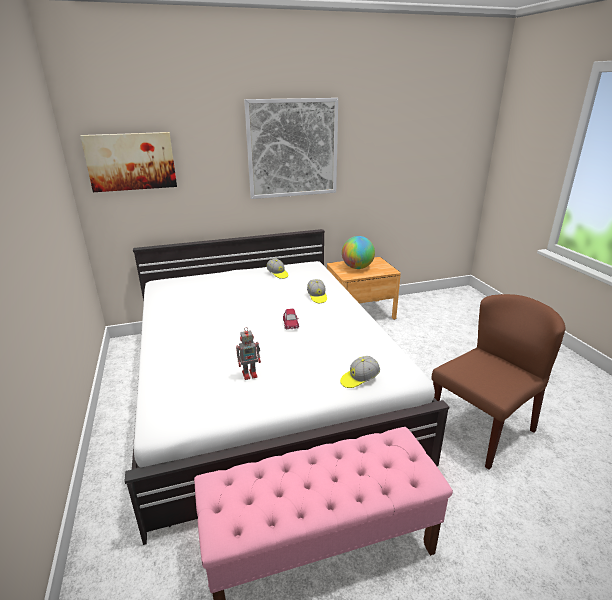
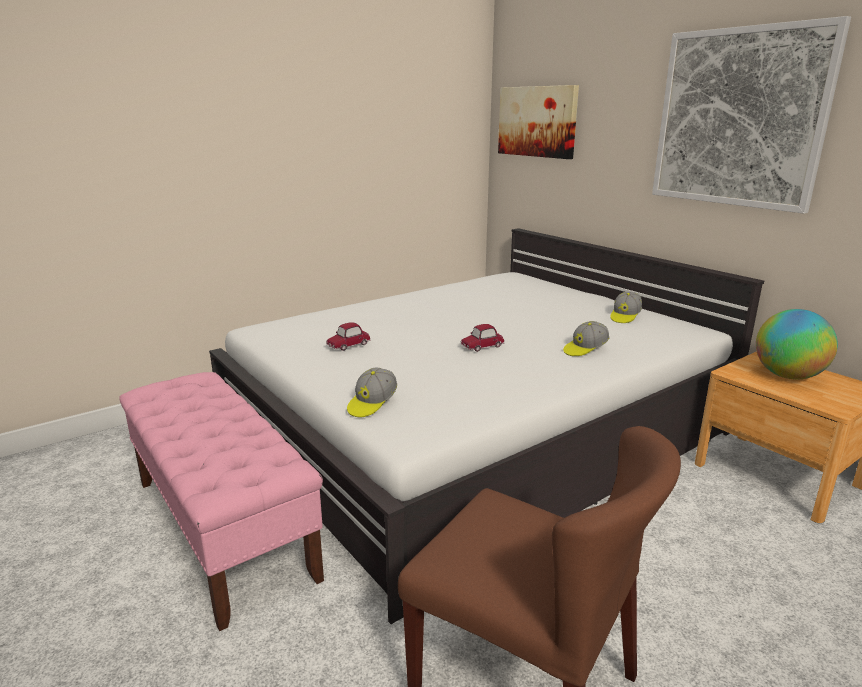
camera: 70 degrees right, 5 degrees down
(250, 374) = (348, 345): toy robot -> toy car
(359, 379) = (372, 404): cap -> cap turned 105 degrees counterclockwise

